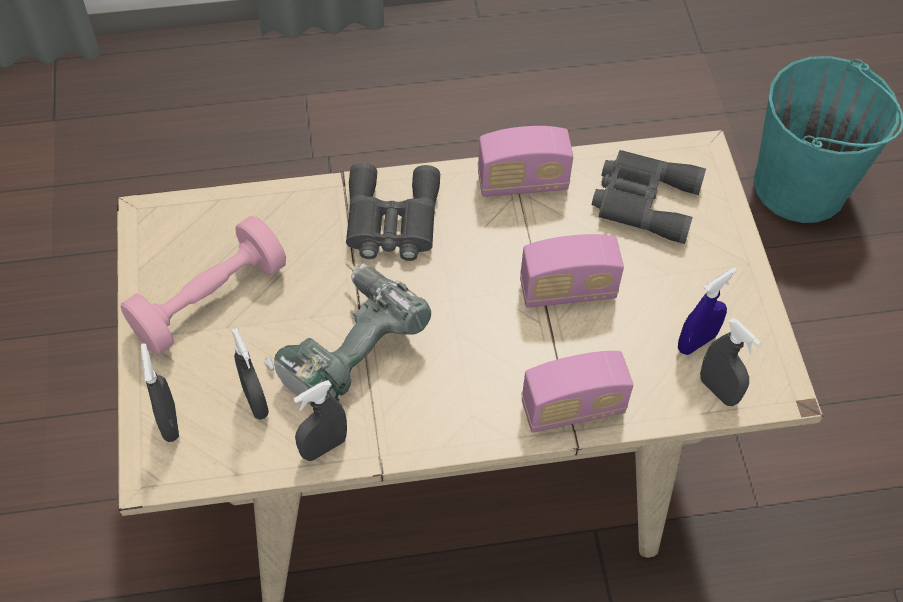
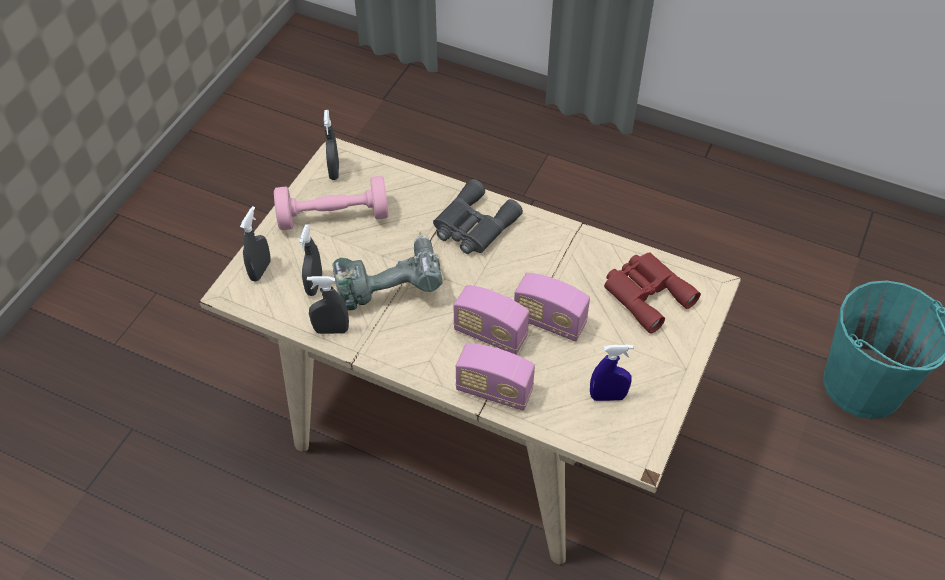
camera: 35 degrees right, 5 degrees down
(522, 182) = (574, 243): radio -> radio (490, 334)
(643, 200) = (646, 293): grey binoculars -> red binoculars
(718, 390) = (597, 432): grey spray bottle -> grey spray bottle (334, 171)

